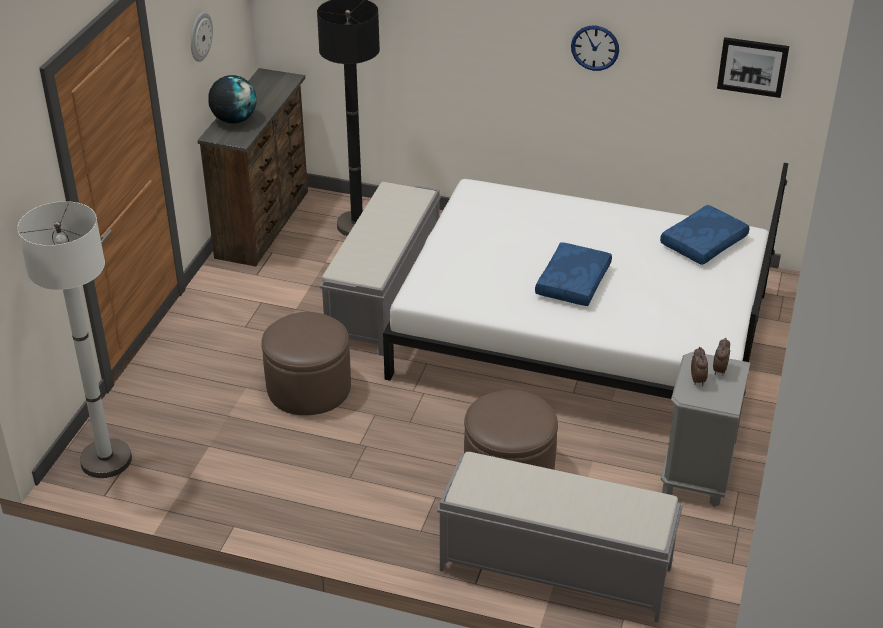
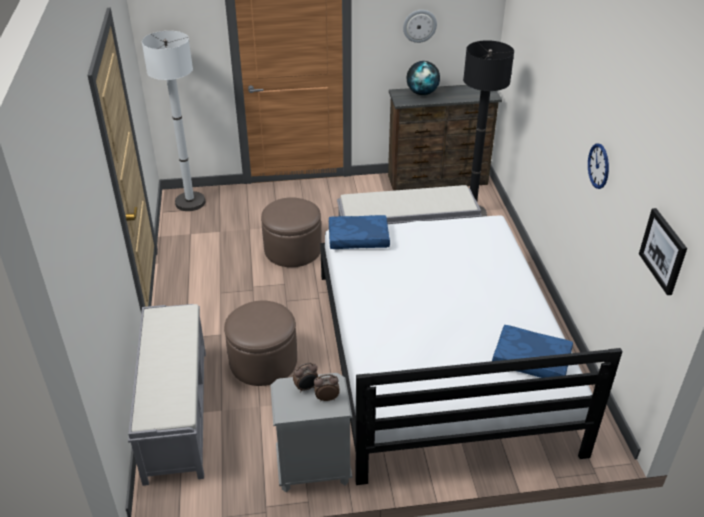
camera: 65 degrees right, 0 degrees up
(574, 283) = (414, 301): blue pillow -> blue pillow (358, 239)

